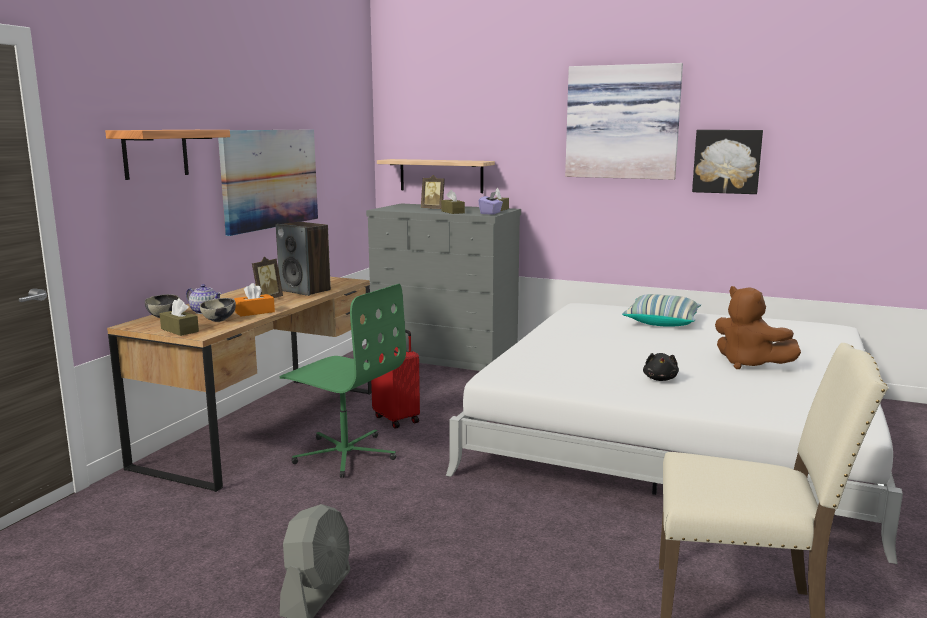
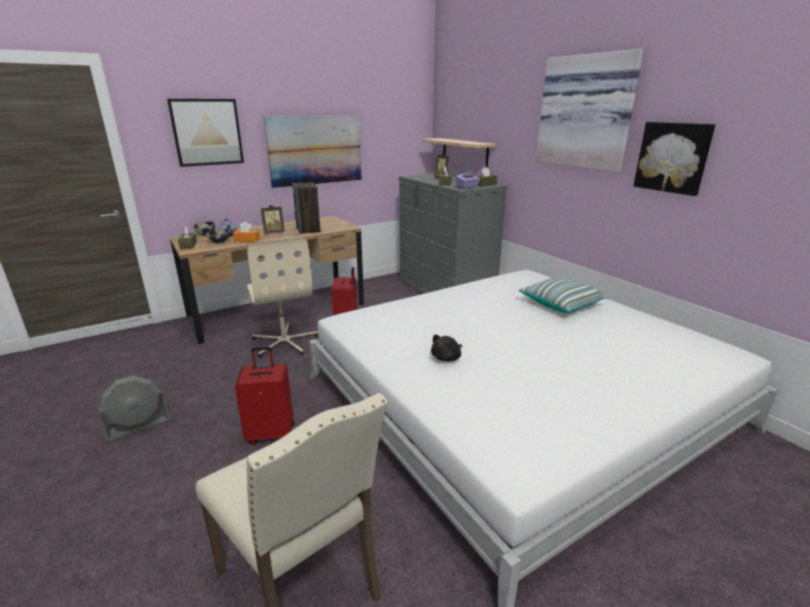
camera: 35 degrees right, 10 degrees up
(155, 153) = (207, 132): shelf -> picture
(345, 454) = (285, 342): green office chair -> beige office chair
(501, 534) = (271, 433): none -> red suitcase
(749, 364) = (554, 368): brown plush toy -> none

